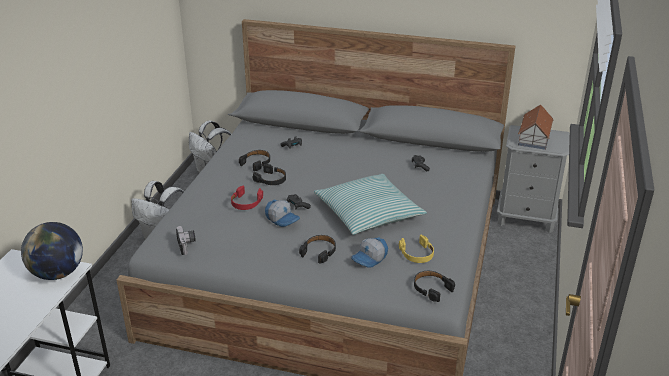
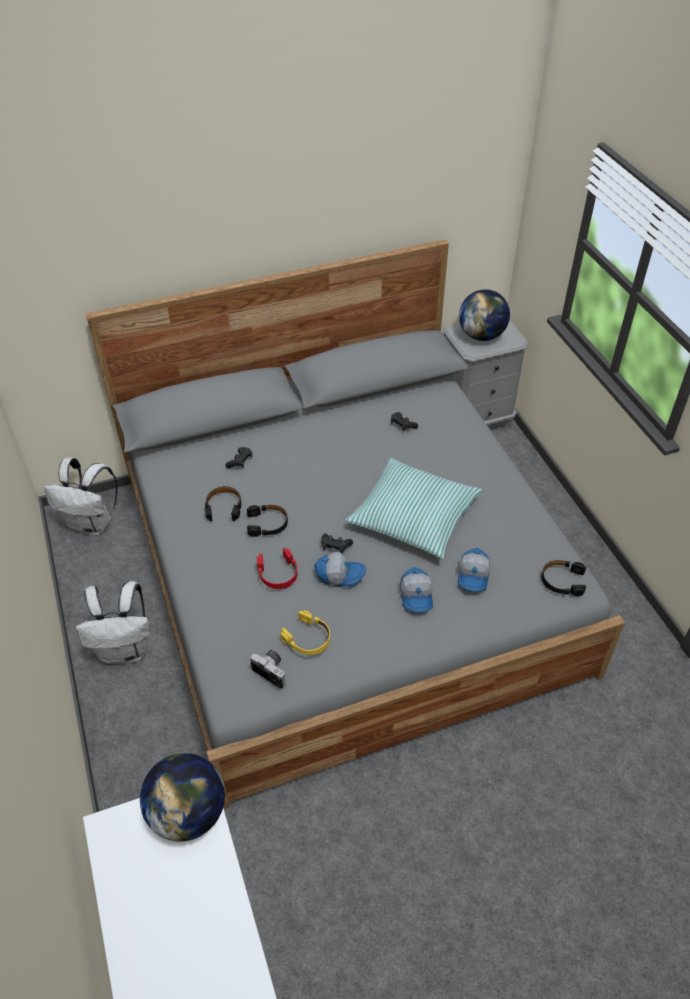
camera: 35 degrees left, 15 degrees up
(319, 252) = (417, 596): black headphones -> cap
(417, 254) = (509, 545): yellow headphones -> yellow headphones (308, 638)
(534, 137) = (481, 335): toy house -> globe

